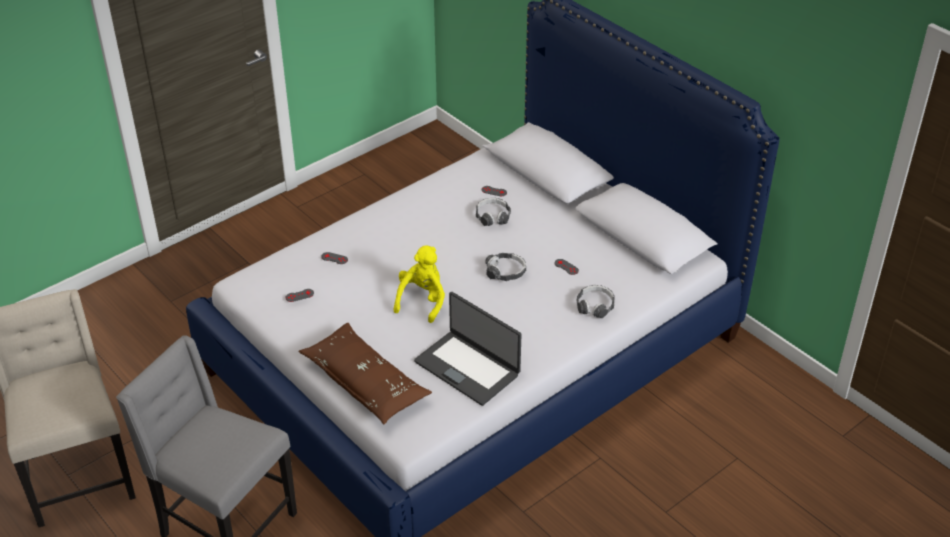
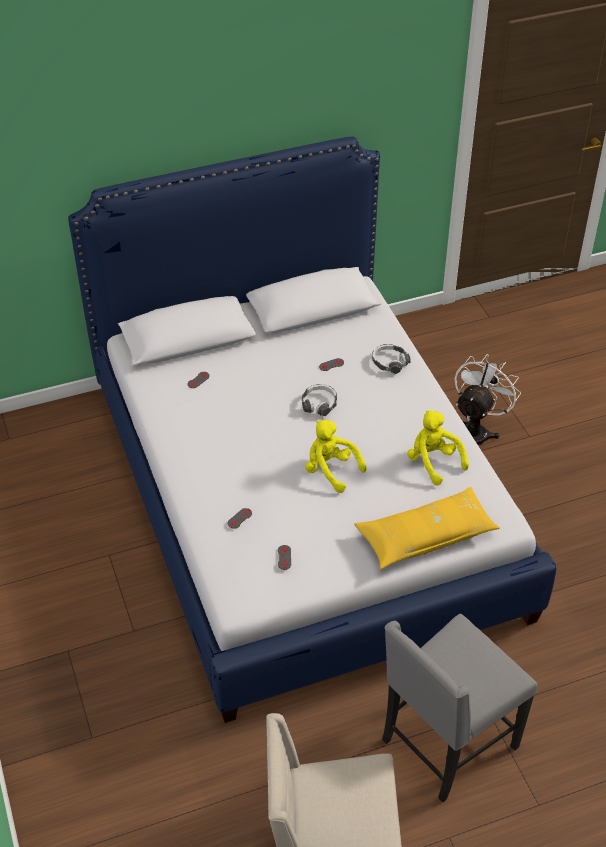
camera: 70 degrees left, 5 degrees up
(365, 383) = (426, 536): brown pillow -> yellow pillow
(468, 367) = (433, 462): laptop -> yellow plush toy
(492, 216) = (235, 391): headphones -> none
(645, 463) = (476, 431): none -> white fan

